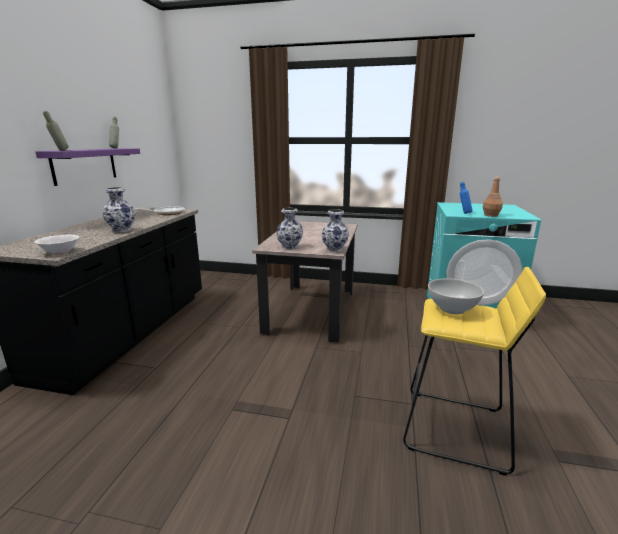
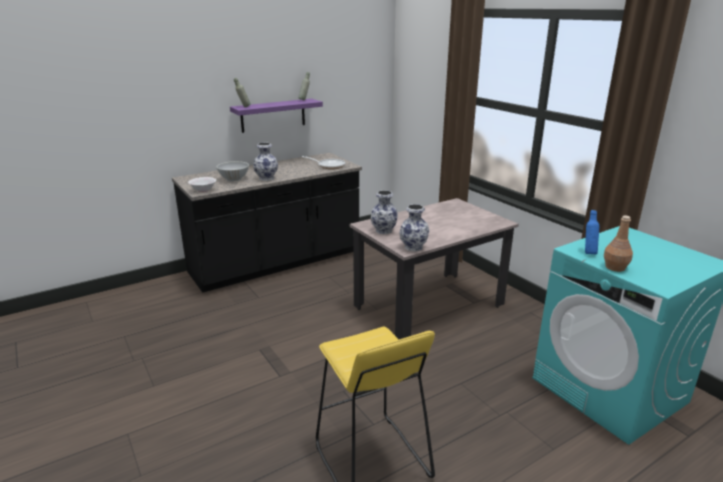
camera: 45 degrees right, 5 degrees up
(452, 309) = (373, 342): white bowl -> white bowl (234, 179)

